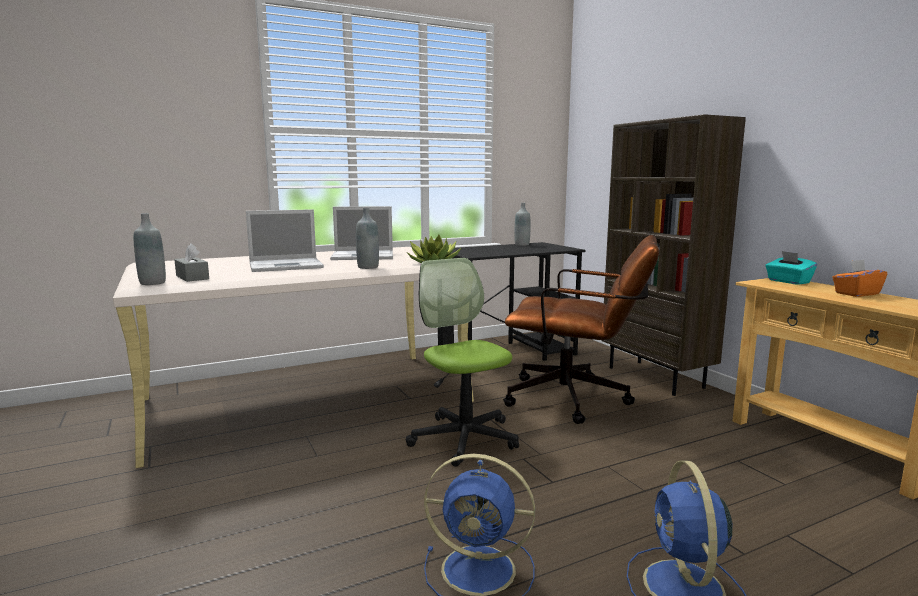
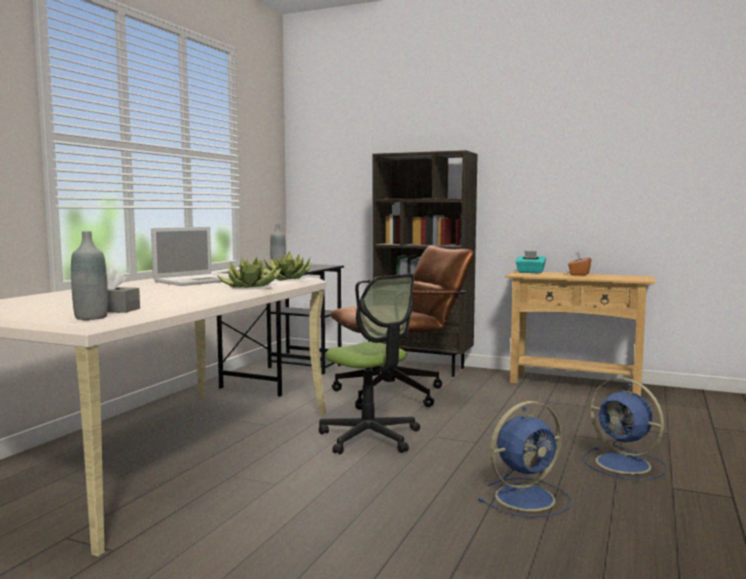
camera: 40 degrees left, 5 degrees down
(287, 265) = (161, 293): laptop -> none
(368, 267) = (250, 286): grey bottle -> potted plant
(464, 438) = (370, 437): office chair -> office chair turned 150 degrees counterclockwise

